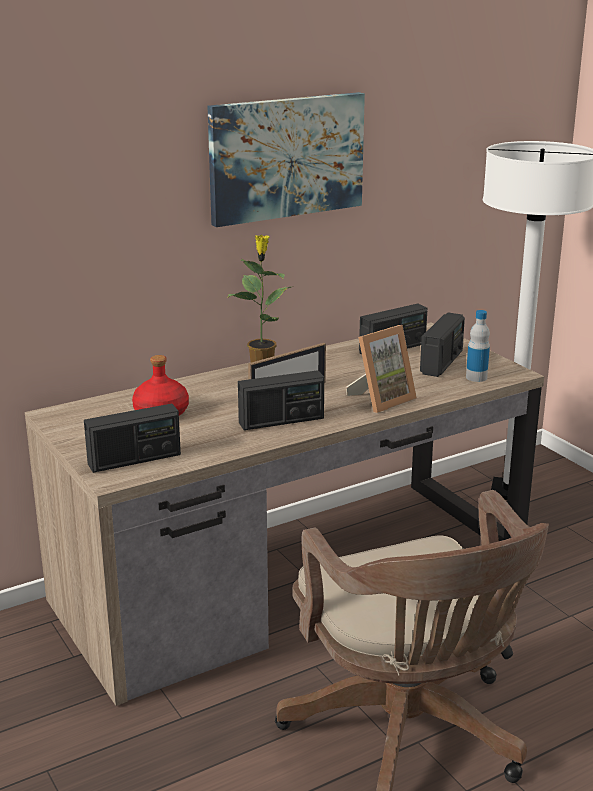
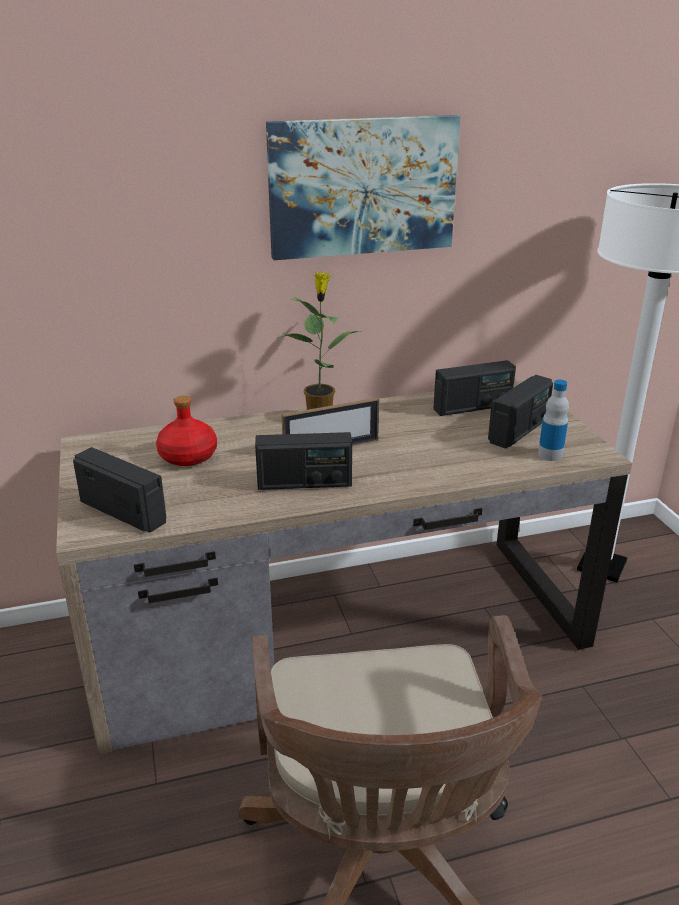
camera: 15 degrees right, 5 degrees up
(134, 460) = (124, 511): radio -> radio turned 135 degrees counterclockwise
(381, 400) = (427, 470): picture frame -> none

